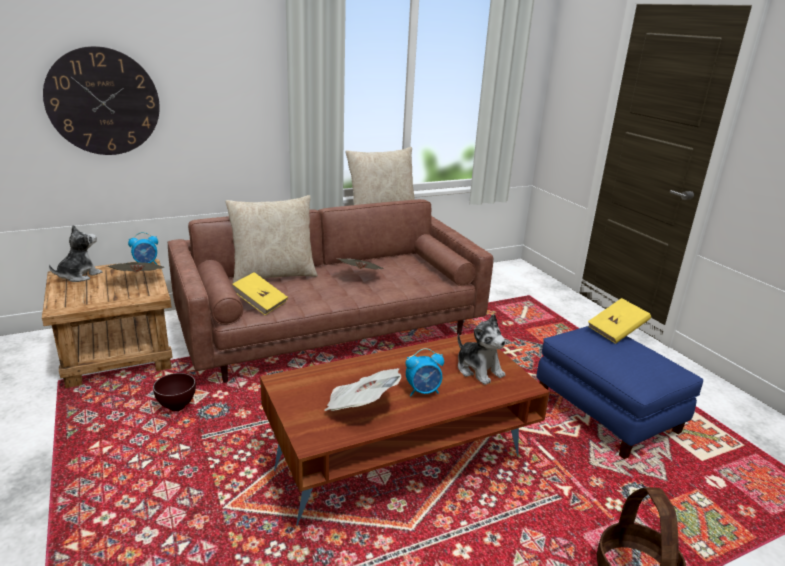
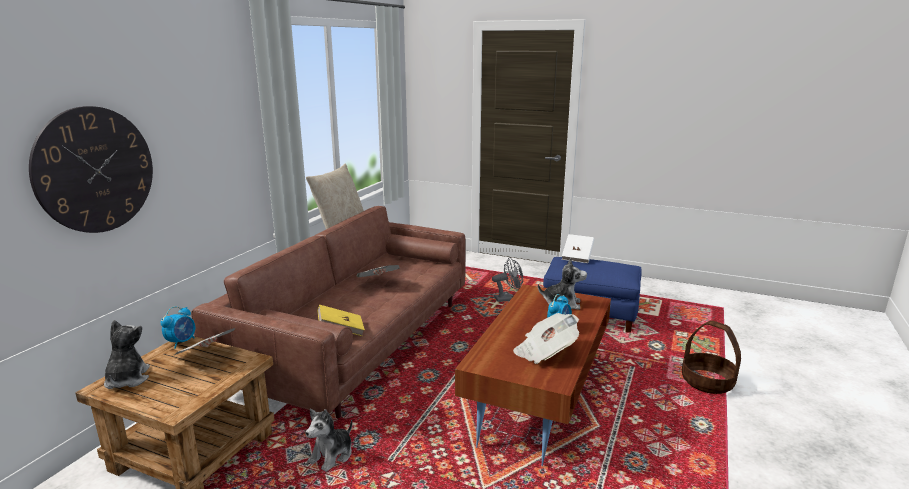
camera: 40 degrees left, 5 degrees down
(177, 408) = (332, 455): brown bowl -> plush toy
(273, 275) = (306, 307): beige pillow -> none
(533, 353) = (508, 298): none -> grey fan
(616, 331) = (577, 257): yellow book -> white book

